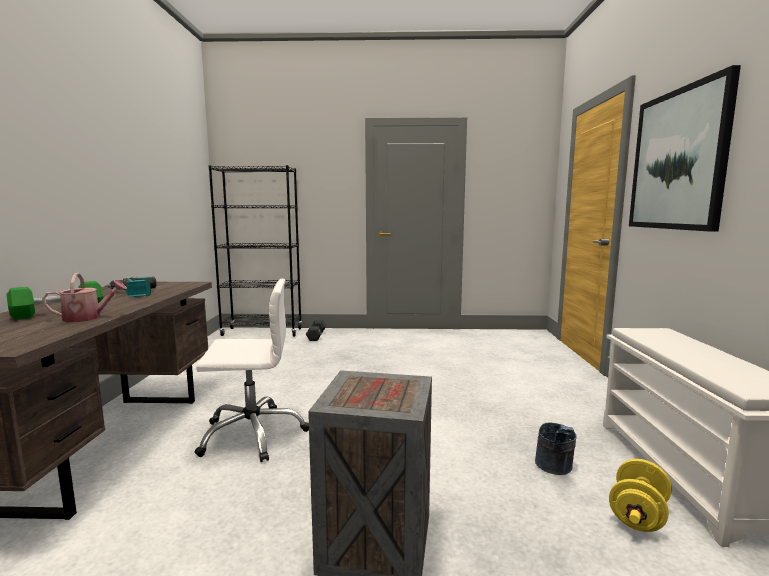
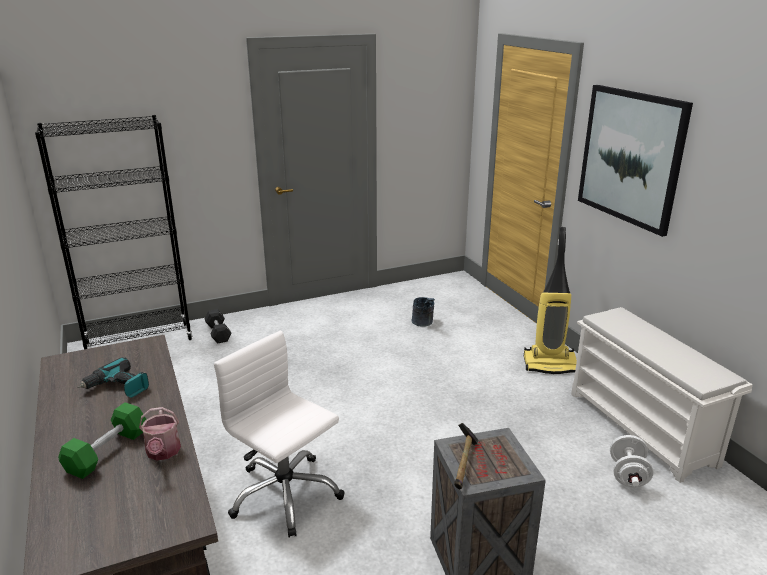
camera: 25 degrees left, 15 degrees up
(88, 318) = (163, 453): watering can -> watering can turned 120 degrees clockwise
(253, 434) = (285, 494): white office chair -> white office chair turned 105 degrees counterclockwise
(344, 390) = (464, 464): none -> hammer
(555, 469) = (559, 451): grey bucket -> grey bucket (423, 323)
(592, 399) = (550, 364): none -> vacuum cleaner
(638, 515) = (627, 475): yellow dumbbell -> white dumbbell

